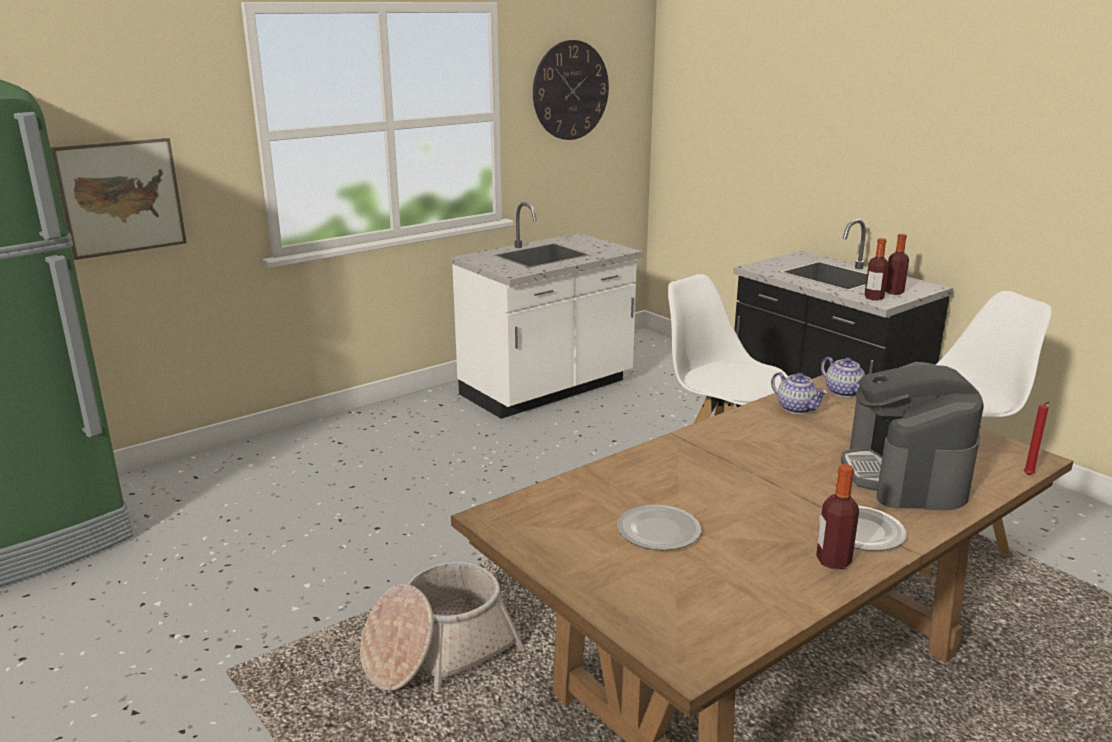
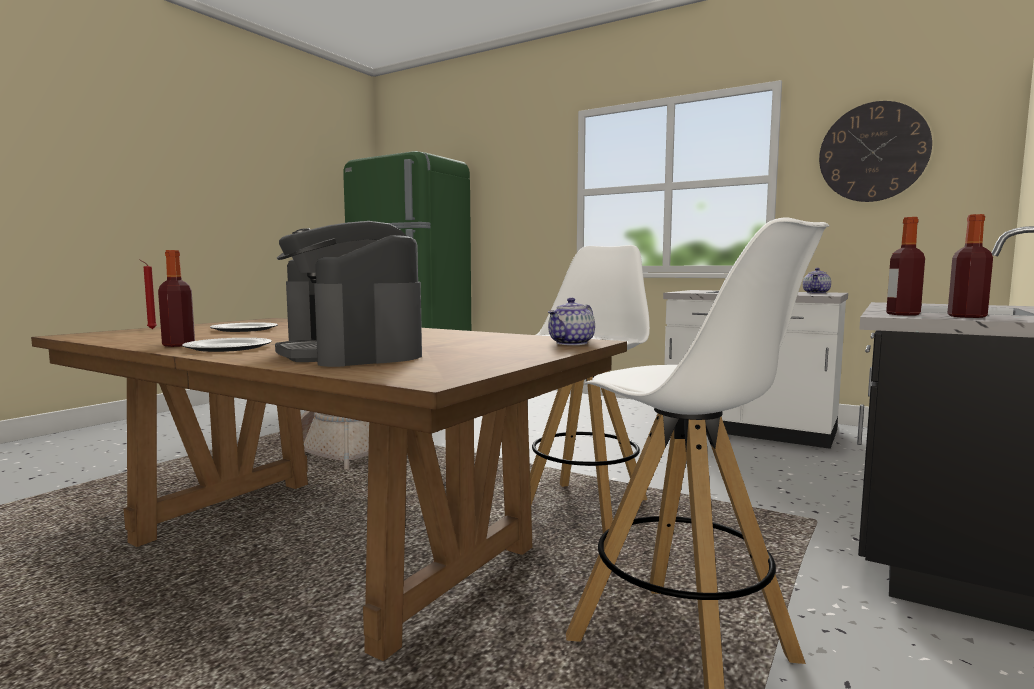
camera: 70 degrees right, 15 degrees down
(121, 197) = (505, 225): picture -> none
(797, 408) = (503, 337): teapot -> teapot (816, 293)
(905, 475) = (352, 353): coffee machine -> coffee machine turned 105 degrees counterclockwise
(1029, 476) = (365, 377): red candle -> red candle (150, 329)

